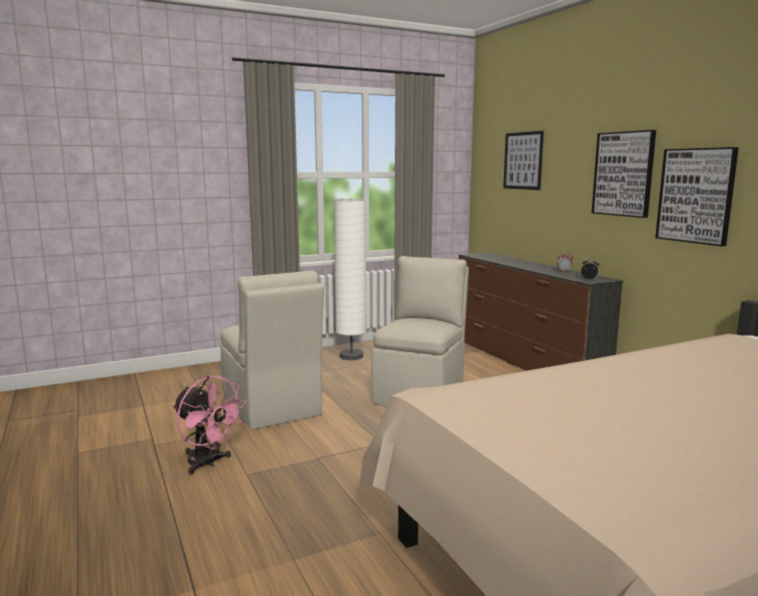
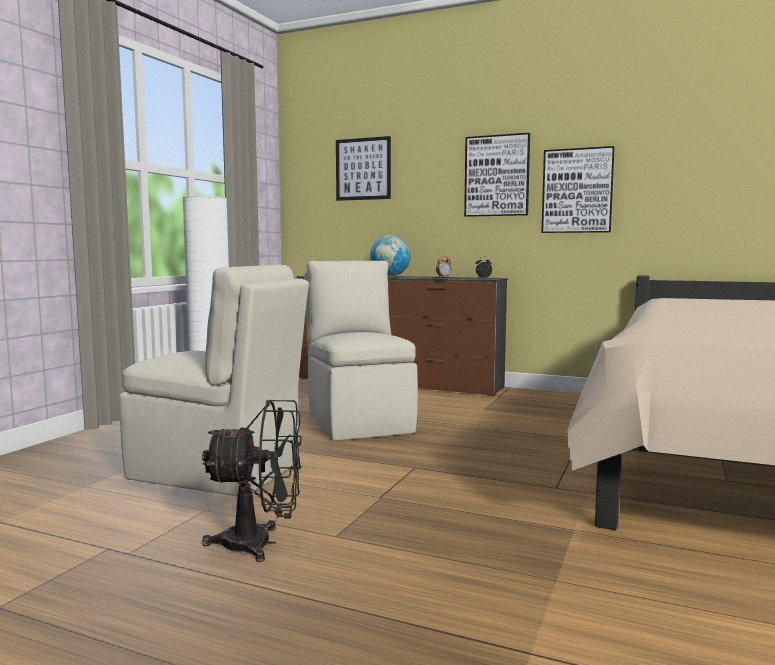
camera: 40 degrees left, 5 degrees down
(208, 463) = (260, 544): pink fan -> black fan
(525, 264) = (390, 276): none -> globe

